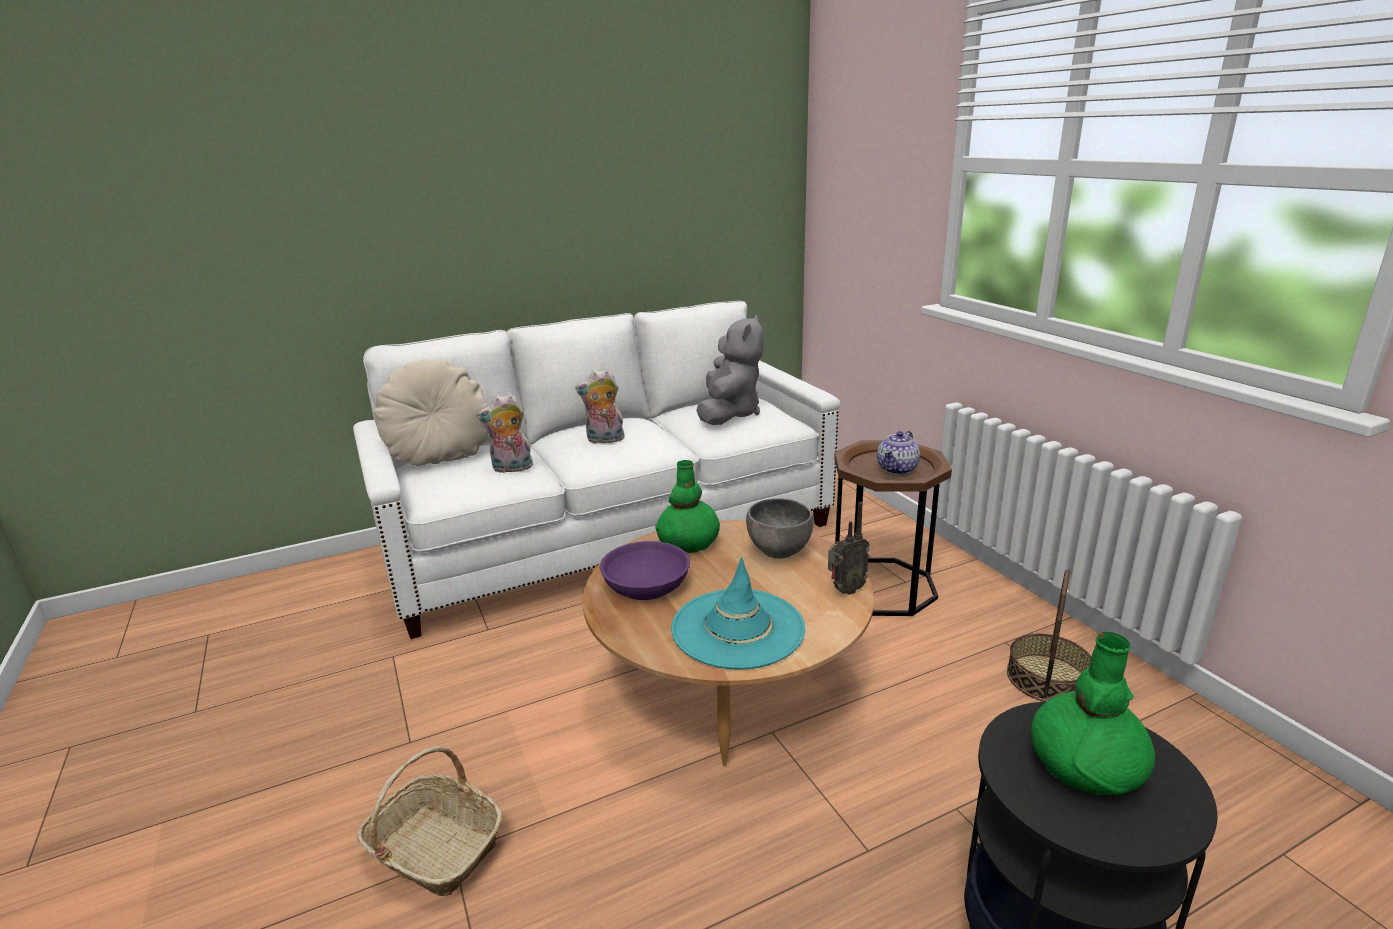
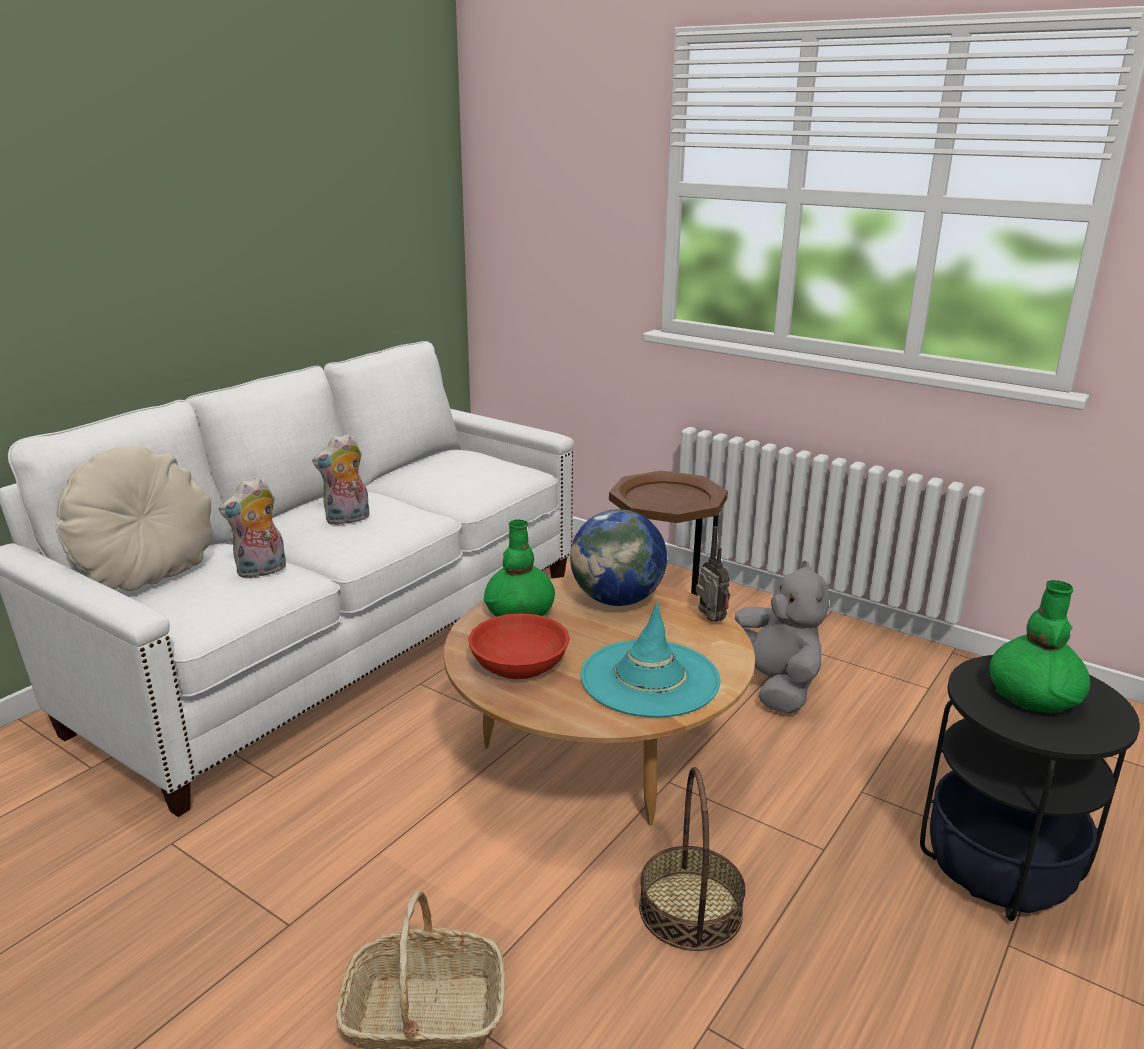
camera: 30 degrees left, 0 degrees up
(646, 584) = (519, 662): purple bowl -> red bowl
(729, 414) = (456, 470): grey plush toy -> grey plush toy (774, 685)
(779, 551) = (617, 600): grey bowl -> globe
(845, 590) = (709, 621): radio -> radio turned 60 degrees counterclockwise
(898, 469) = (676, 499): teapot -> none
(1048, 679) = (850, 667): basket -> basket (691, 910)

